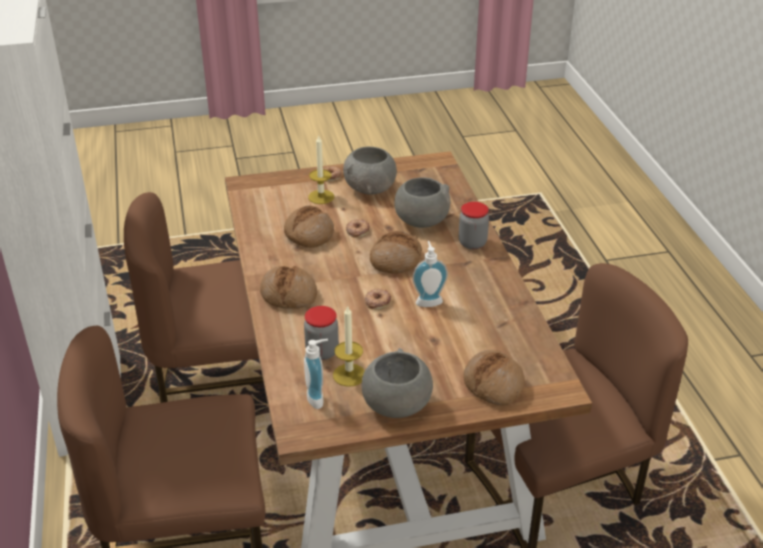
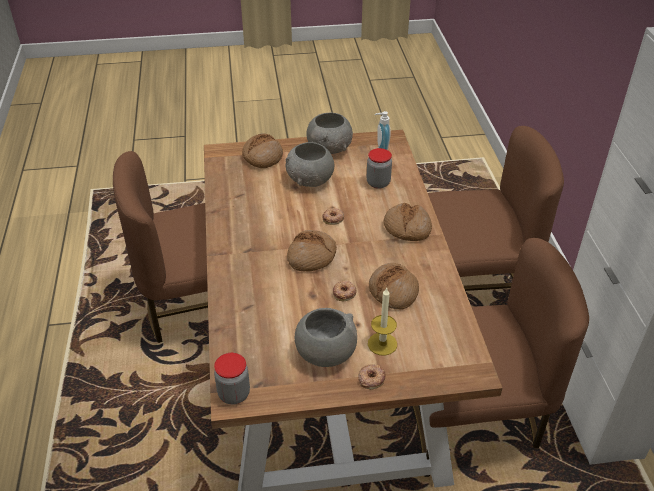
camera: 175 degrees left, 5 degrees up
(349, 375) = (359, 167): candle -> none
(421, 221) = (278, 301): grey bowl -> grey bowl (310, 180)
(428, 301) = (291, 216): soap dispenser -> none
(472, 243) = (235, 271): jar -> jar (234, 394)

